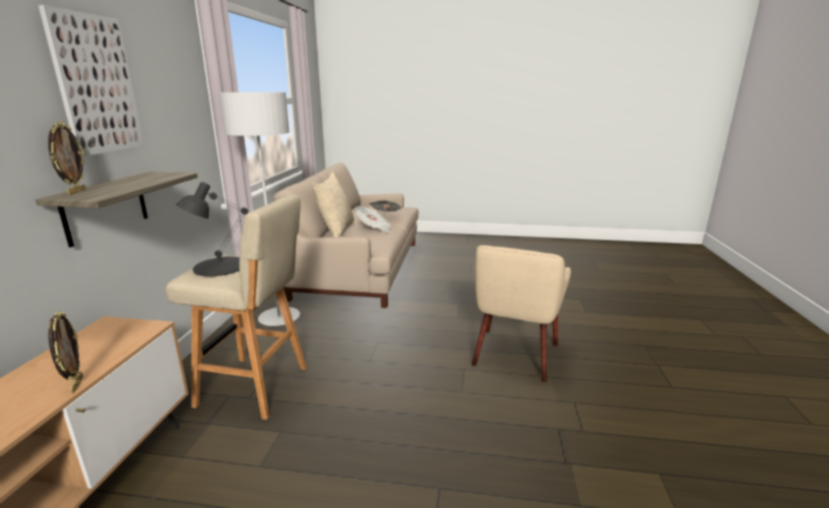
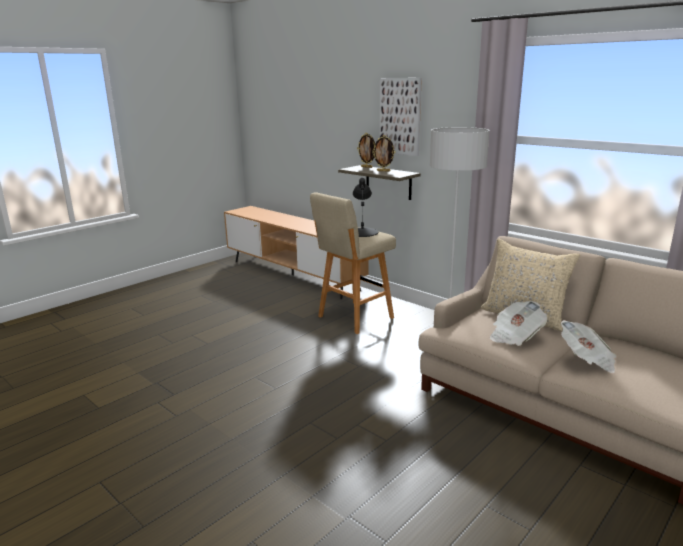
camera: 125 degrees right, 0 degrees up
(76, 384) = (306, 230): picture frame -> picture frame (383, 171)
(514, 354) = (258, 422): beige armchair -> none

